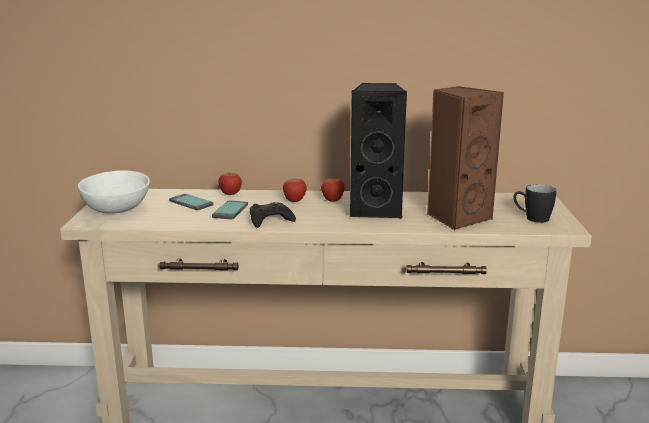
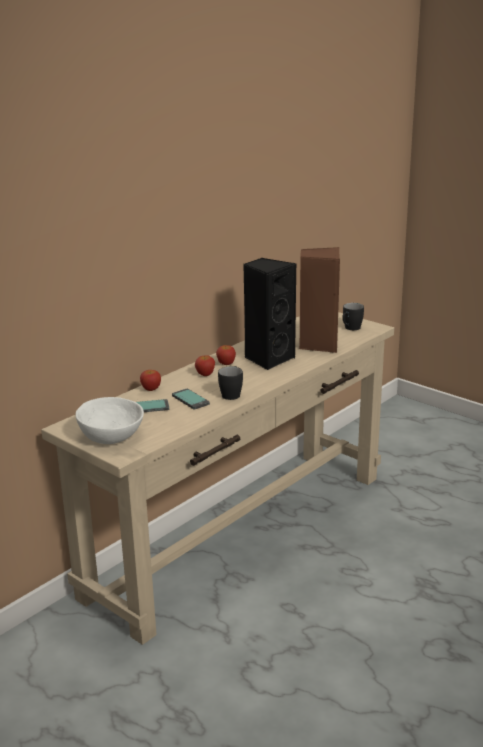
camera: 50 degrees left, 5 degrees up
(270, 220) = (232, 393): black game controller -> black mug

